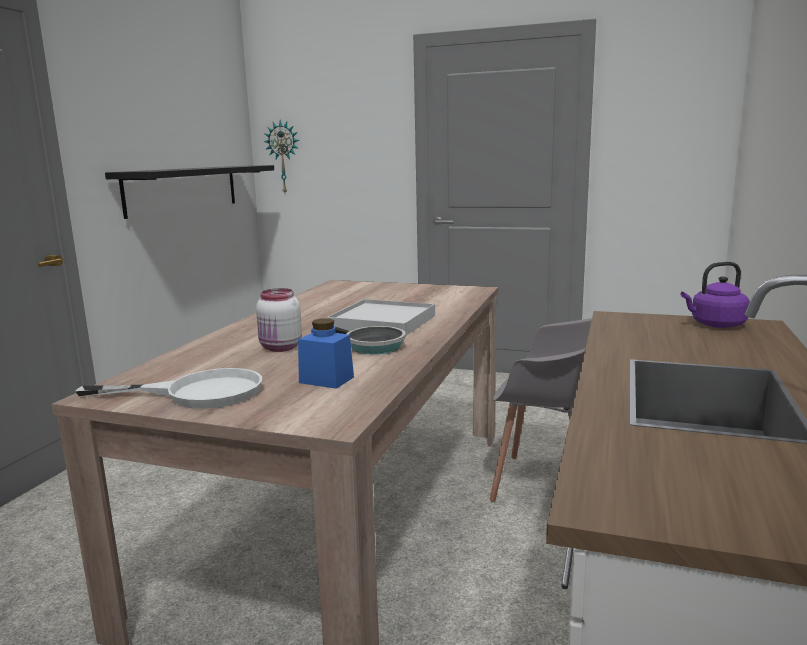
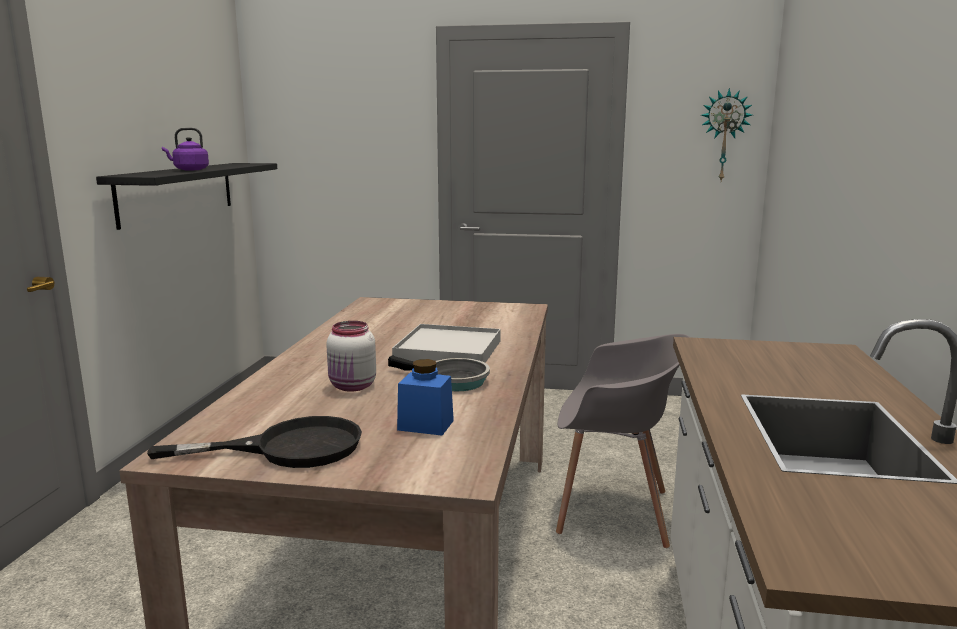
camera: 10 degrees left, 0 degrees up
(197, 393) = (289, 448): white frying pan -> black frying pan
(284, 157) = (285, 154): wall clock -> wall clock (724, 136)
(715, 325) = (797, 351): purple kettle -> purple kettle (189, 170)

